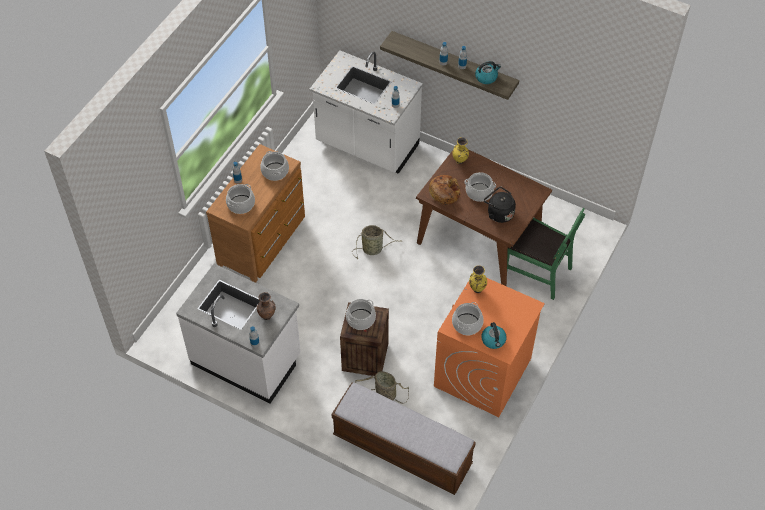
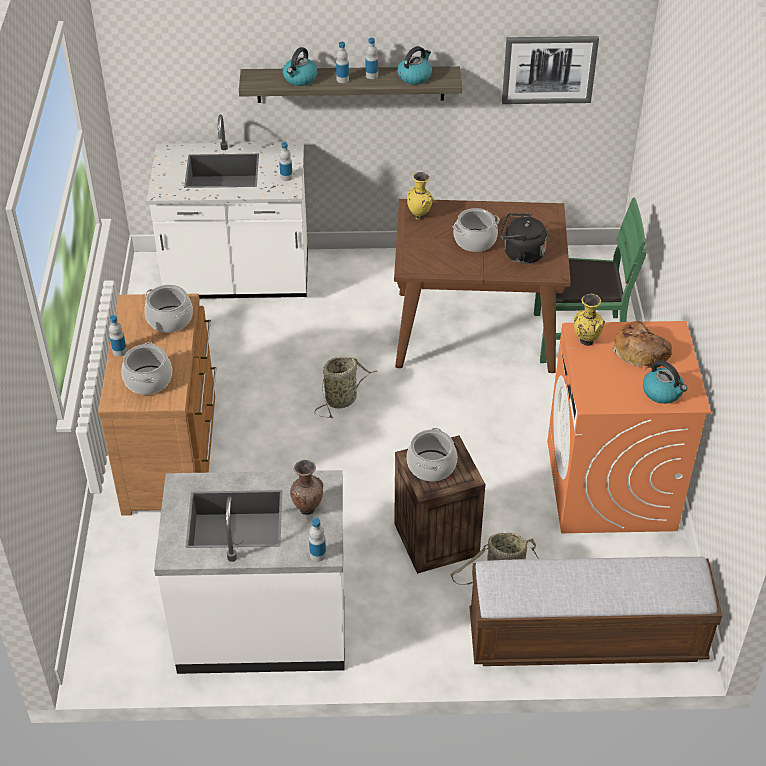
camera: 30 degrees left, 10 degrees down
(419, 52) = (300, 79): none -> kettle
(444, 192) = (429, 258): bread -> bread (641, 351)
(467, 324) = (610, 388): cooking pot -> none
(574, 103) = (549, 69): none -> picture

